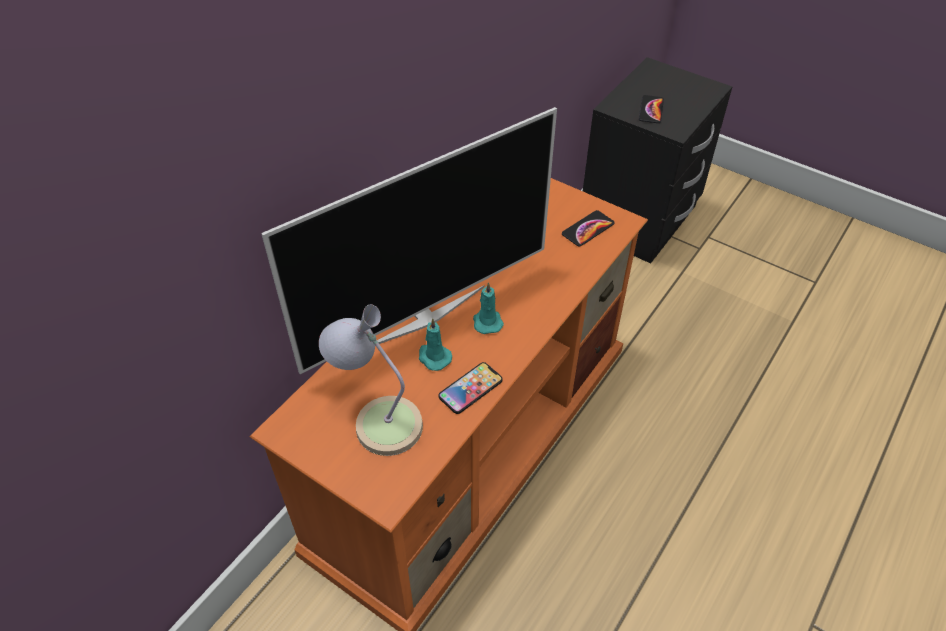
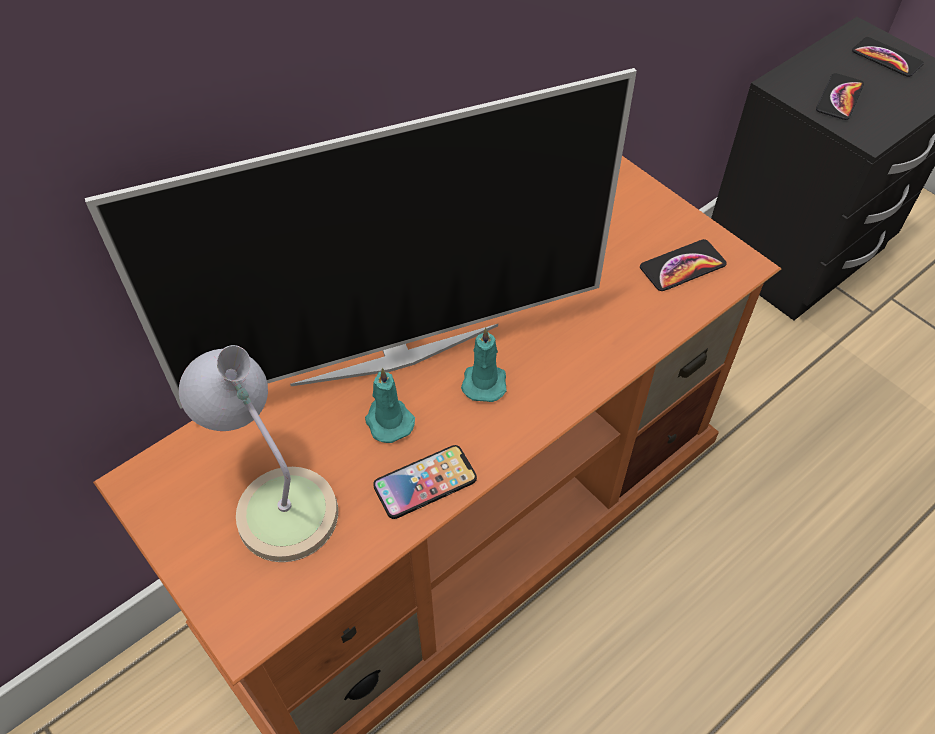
camera: 15 degrees right, 5 degrees up
(672, 80) = (886, 58): none -> phone

